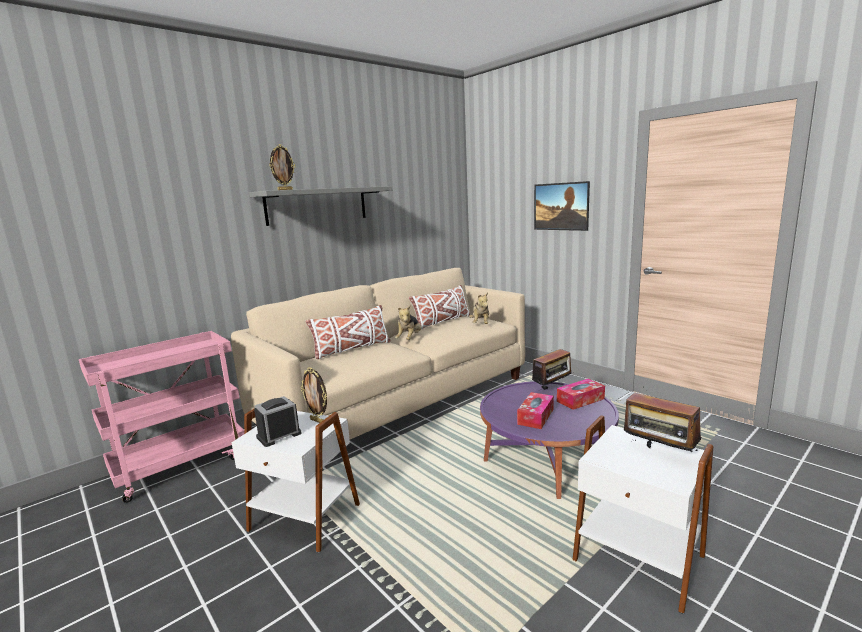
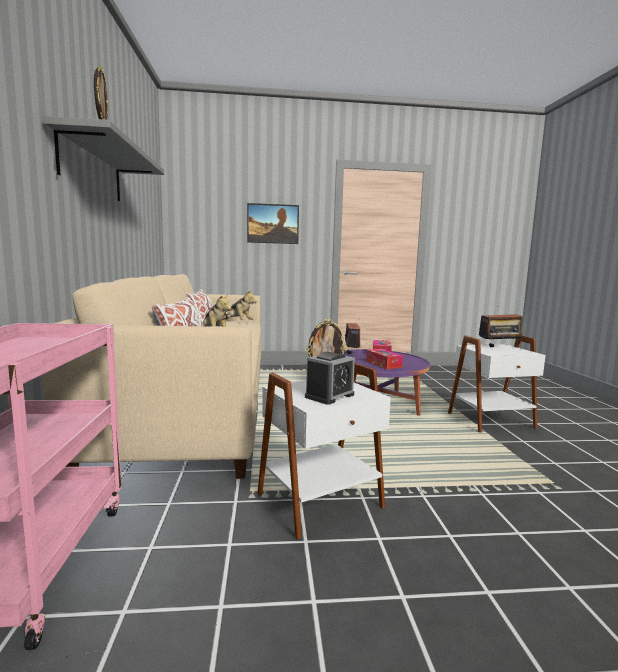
camera: 55 degrees left, 5 degrees down
(279, 435) = (329, 396): alarm clock -> alarm clock turned 135 degrees counterclockwise

